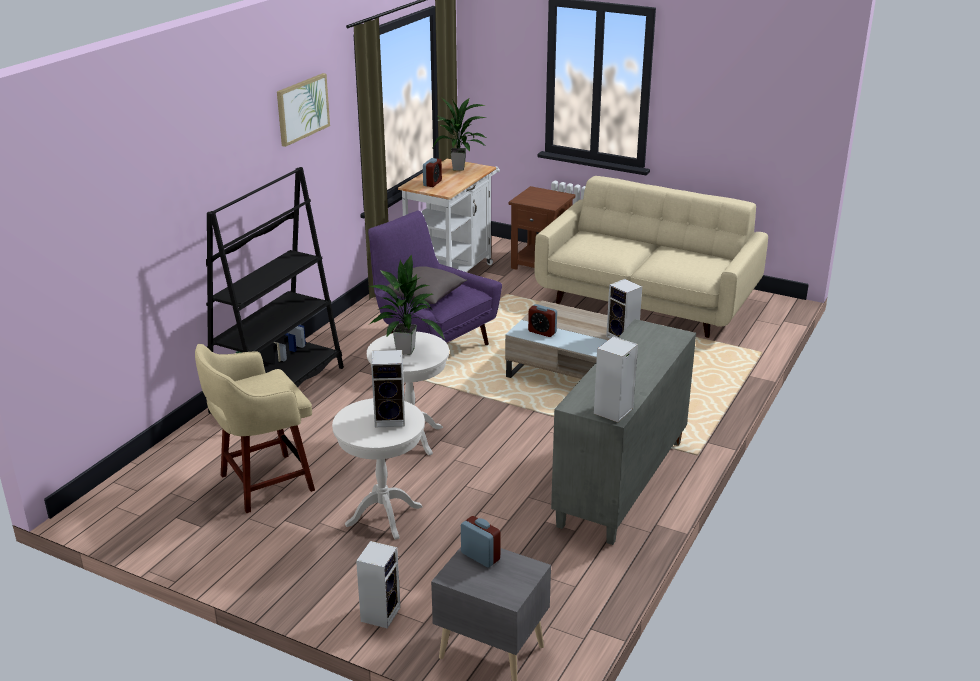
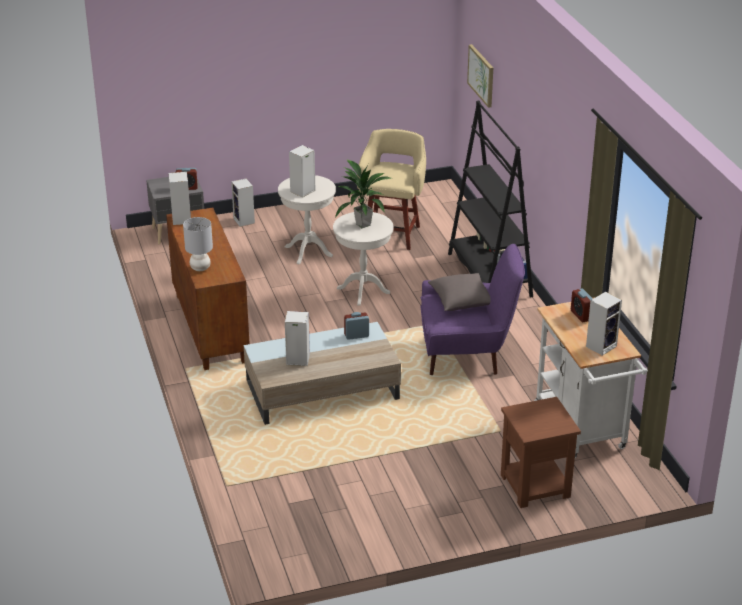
camera: 135 degrees right, 5 degrees up
(302, 109) = (575, 140): picture -> picture (481, 75)
(459, 168) = (601, 346): potted plant -> speaker
(622, 484) = (209, 328): grey cabinet -> brown cabinet
(647, 300) = (384, 494): beige sofa -> none
(665, 348) = (200, 268): none -> grey table lamp

